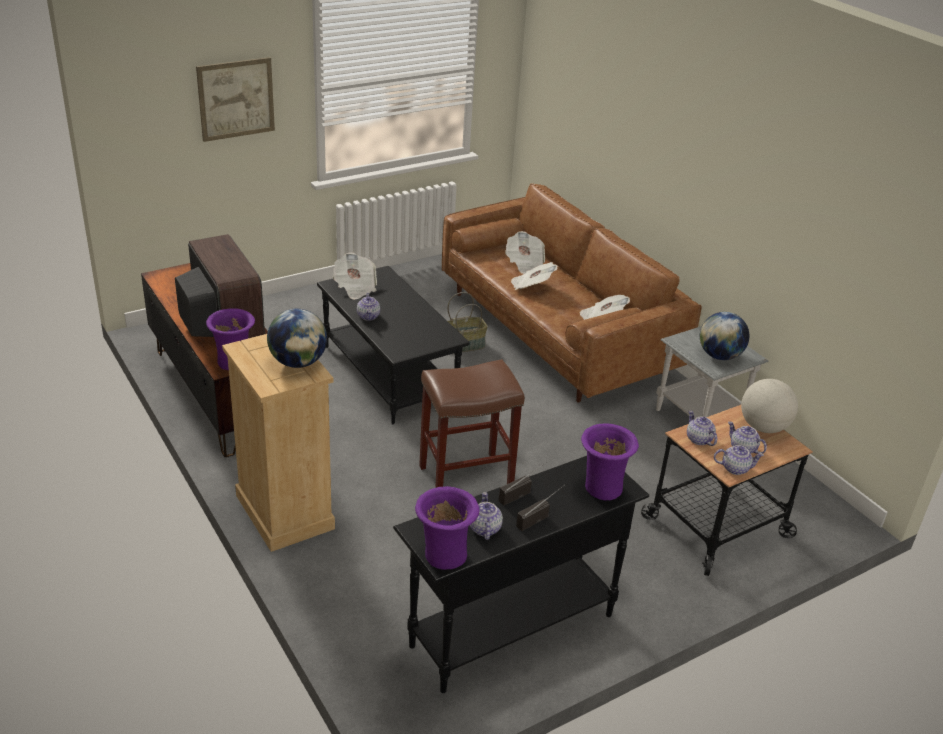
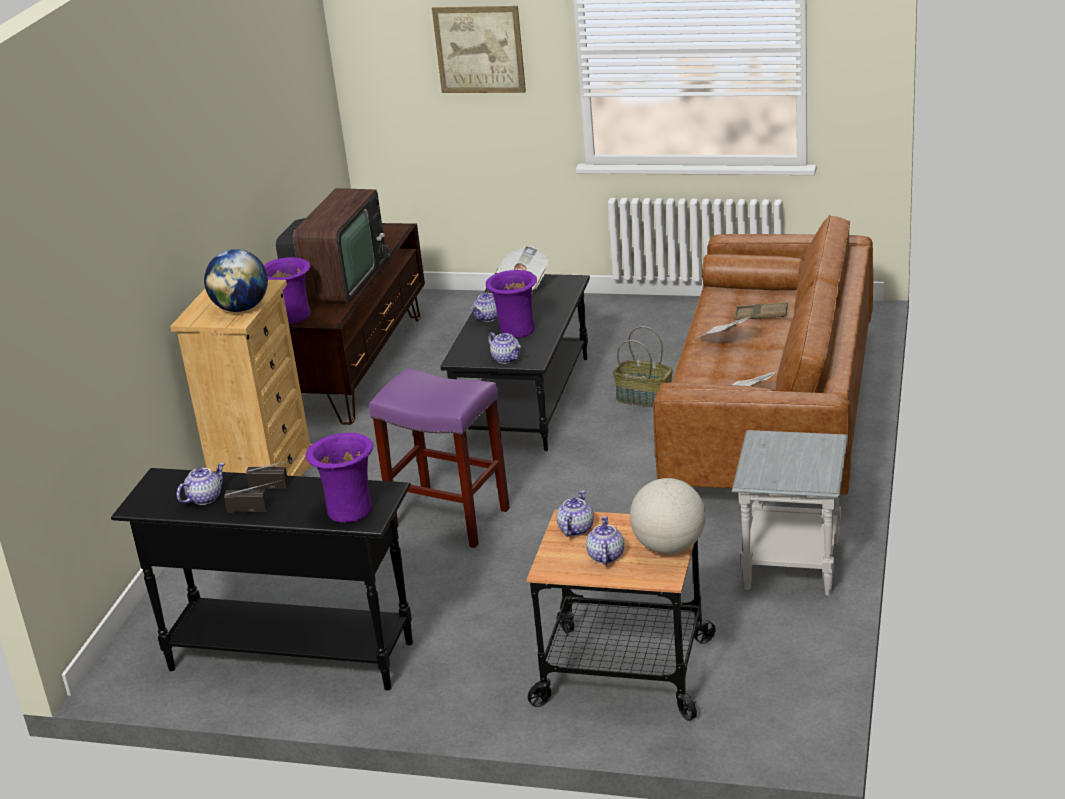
camera: 50 degrees right, 5 degrees down
(444, 557) = (142, 504): purple vase -> purple vase (516, 331)
(464, 479) = (448, 519): brown stool -> purple stool
(524, 263) = (761, 315): newspaper -> brown tray
(719, 356) = (781, 469): globe -> none
(735, 468) = (562, 568): teapot -> teapot (506, 359)

